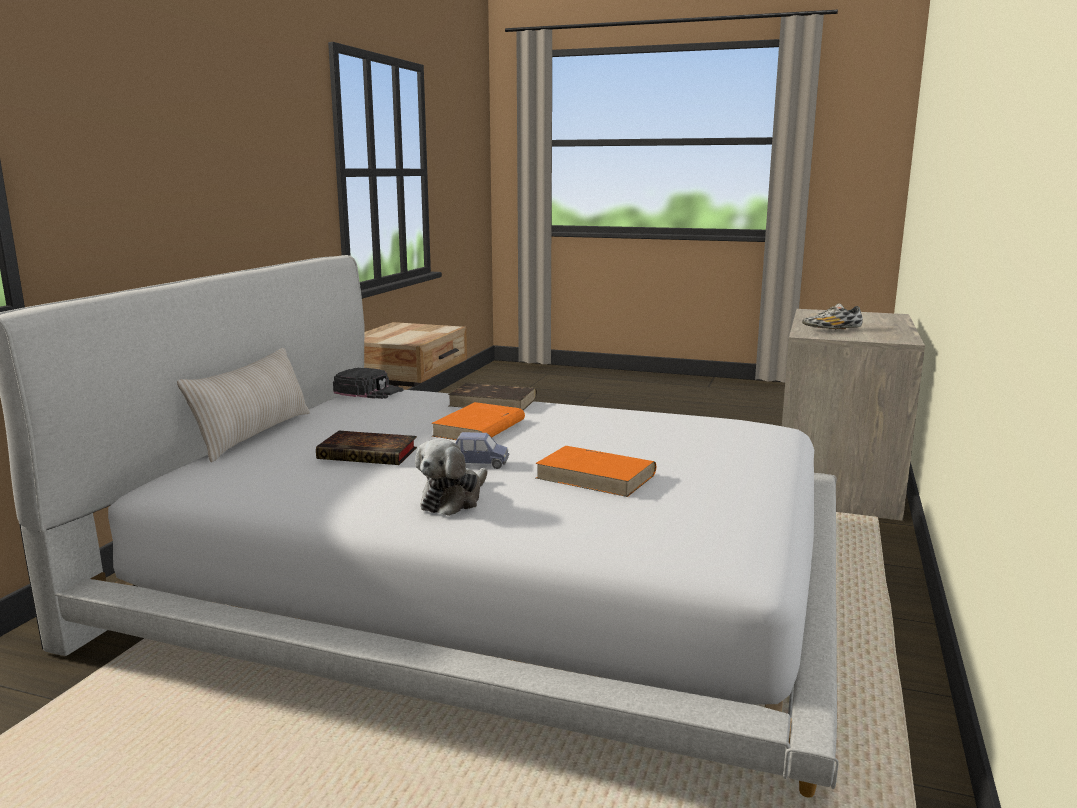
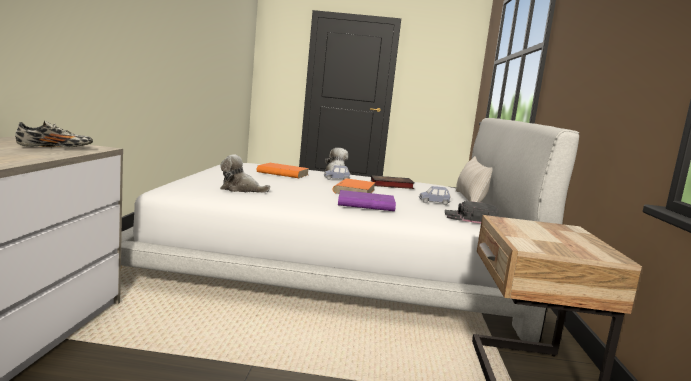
camera: 165 degrees right, 5 degrees down
(368, 412) = (433, 202): none -> blue toy car
(494, 402) = (365, 204): brown book -> purple book
(667, 421) = (240, 189): none -> plush toy

